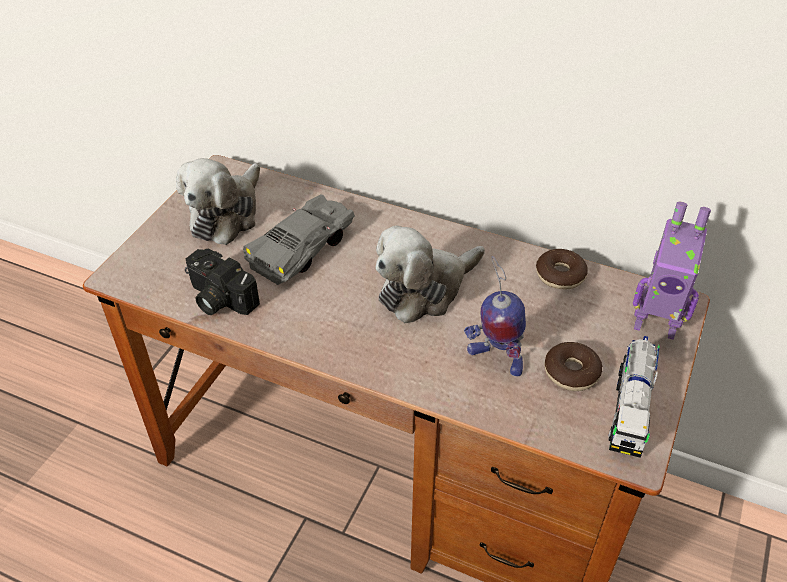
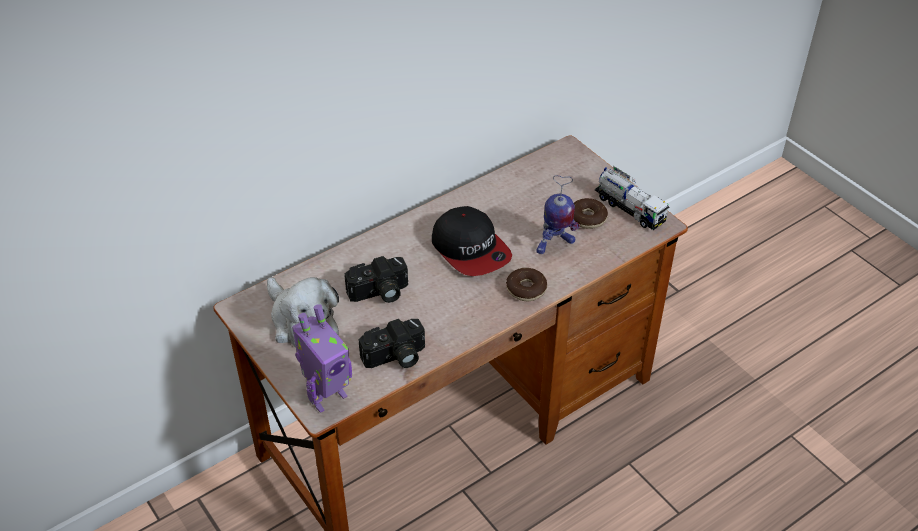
camera: 60 degrees left, 0 degrees up
(303, 248) = (379, 293): grey toy car -> camera
(425, 289) = (471, 249): plush toy -> cap
(560, 275) = (507, 184): donut -> donut (526, 289)
(655, 323) = (576, 166): toy robot -> toy robot (326, 396)

